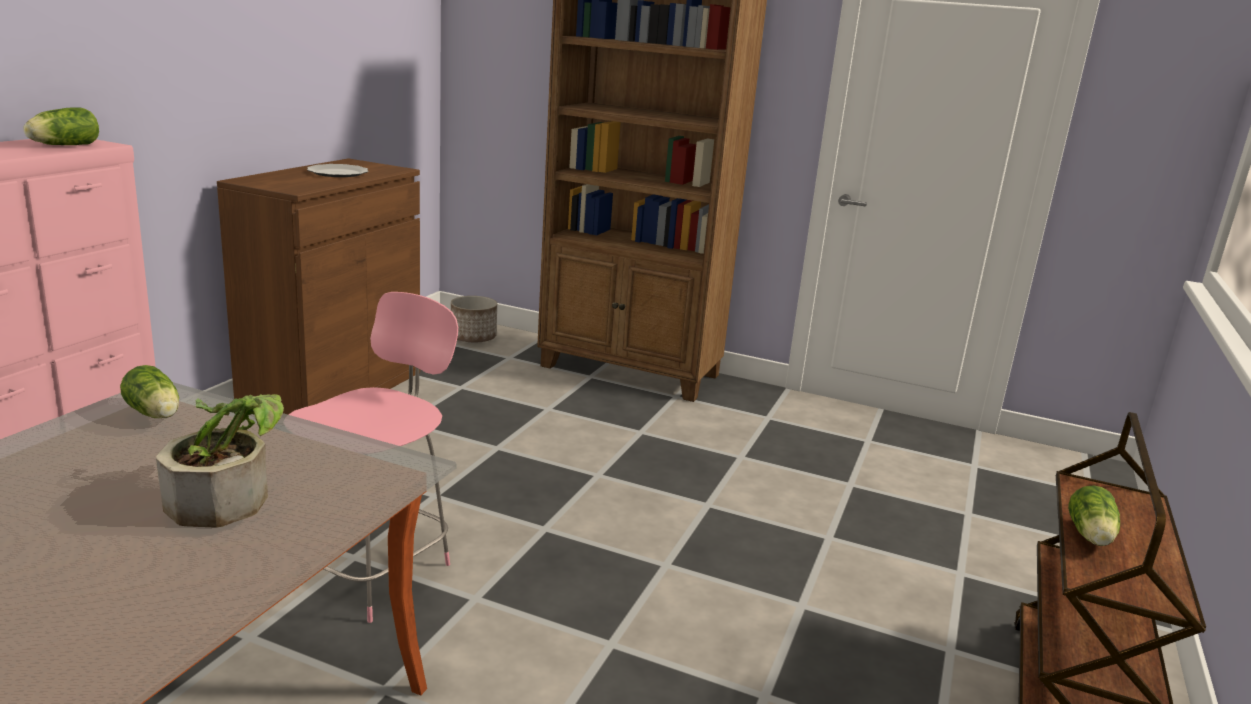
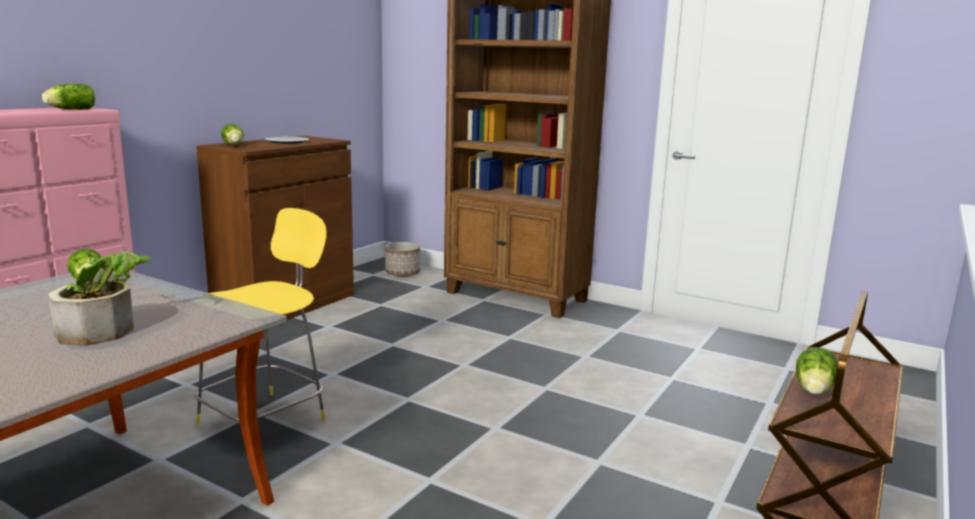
camera: 10 degrees right, 5 degrees down
(270, 181) = (234, 145): none -> lettuce
(372, 569) = (266, 420): pink stool -> yellow stool

